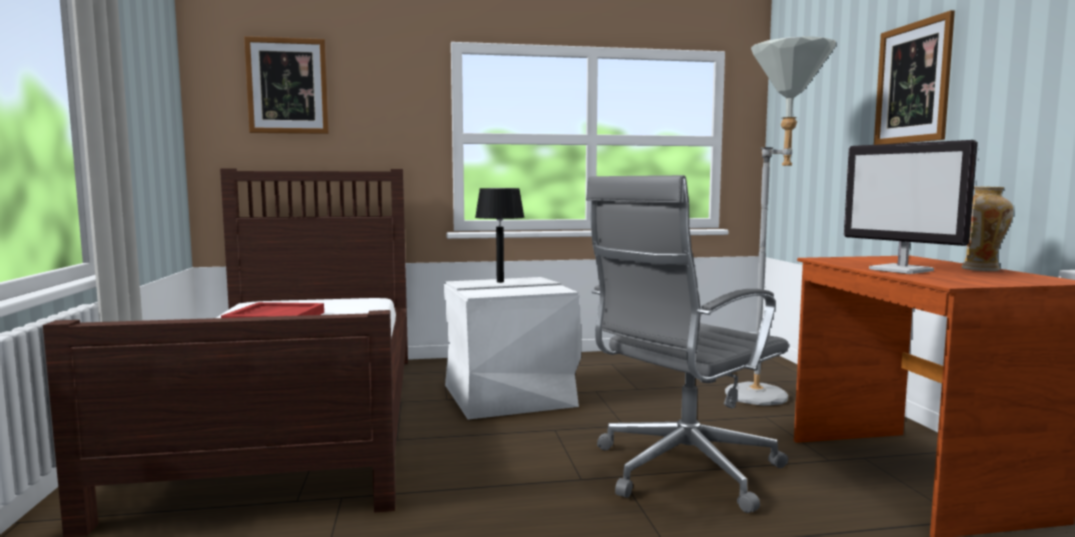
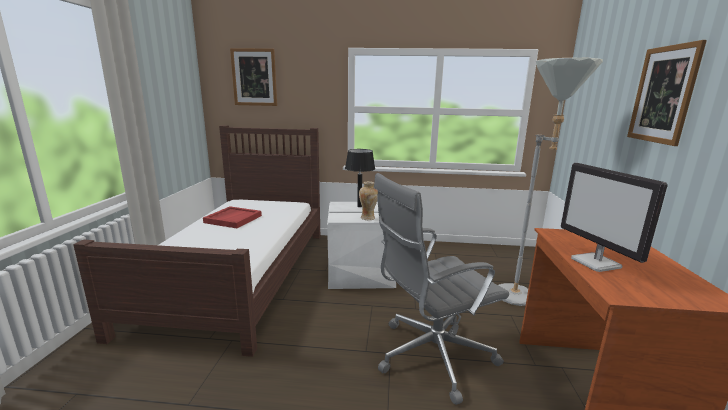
camera: 15 degrees right, 10 degrees up
(981, 269) = (667, 269): vase -> vase (368, 218)

